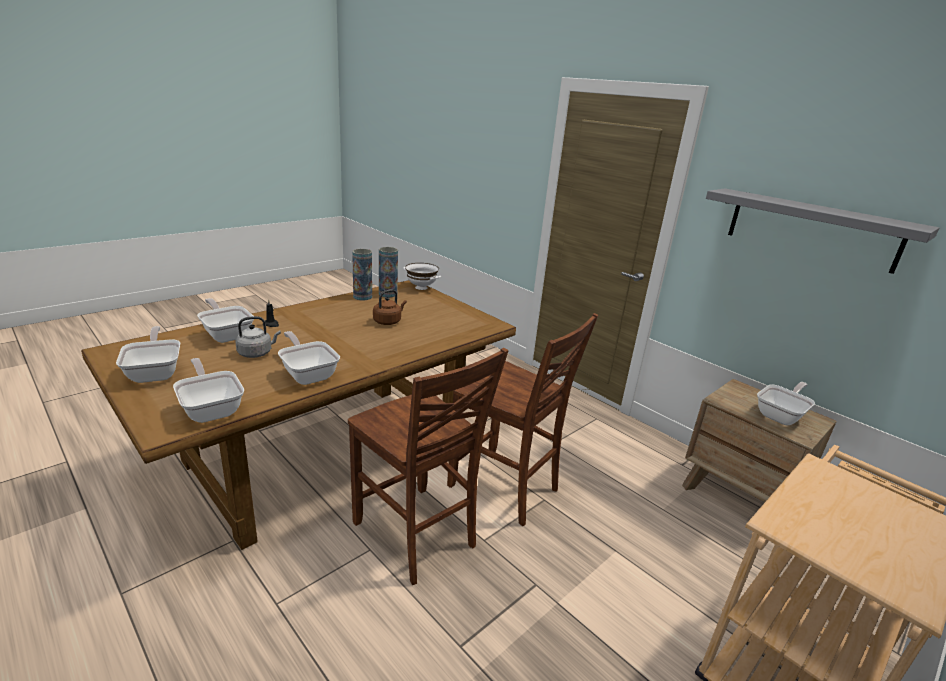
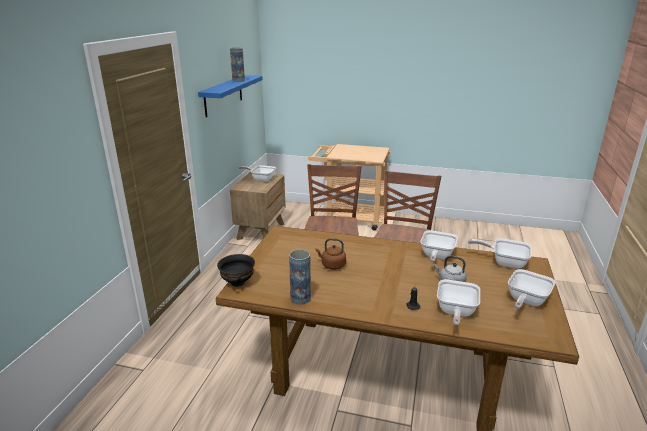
camera: 120 degrees left, 0 degrees up
(211, 409) = (504, 262): frying pan -> frying pan turned 90 degrees clockwise
(388, 294) = (276, 290): vase -> vase (238, 80)
(421, 287) = (238, 283): white bowl -> black bowl
(811, 229) = (223, 95): grey shelf -> blue shelf

